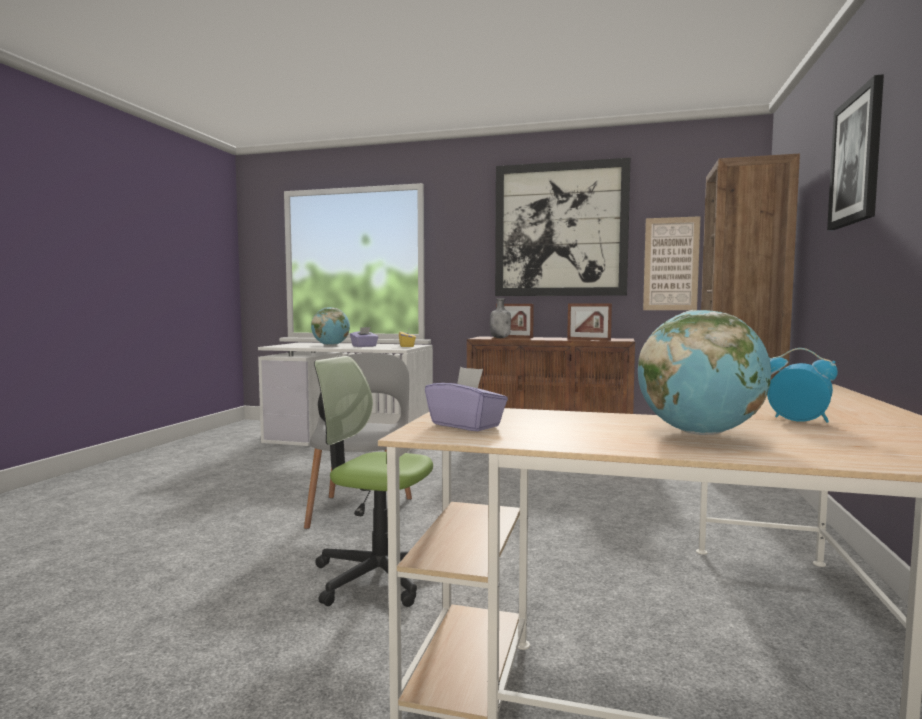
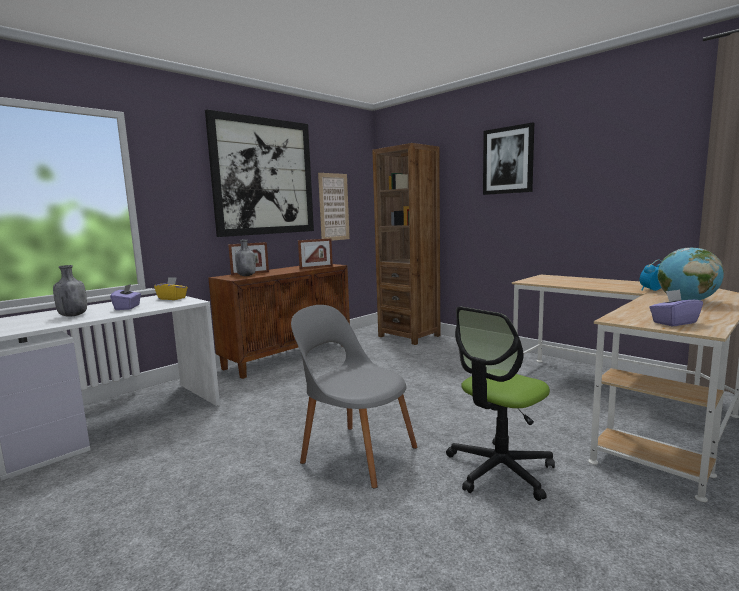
camera: 60 degrees left, 5 degrees up
(331, 345) = (73, 315): globe -> grey bottle

